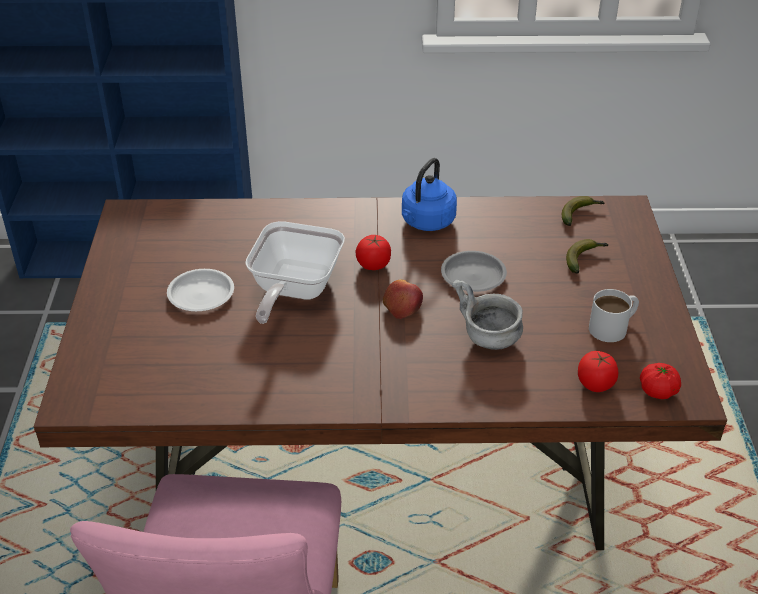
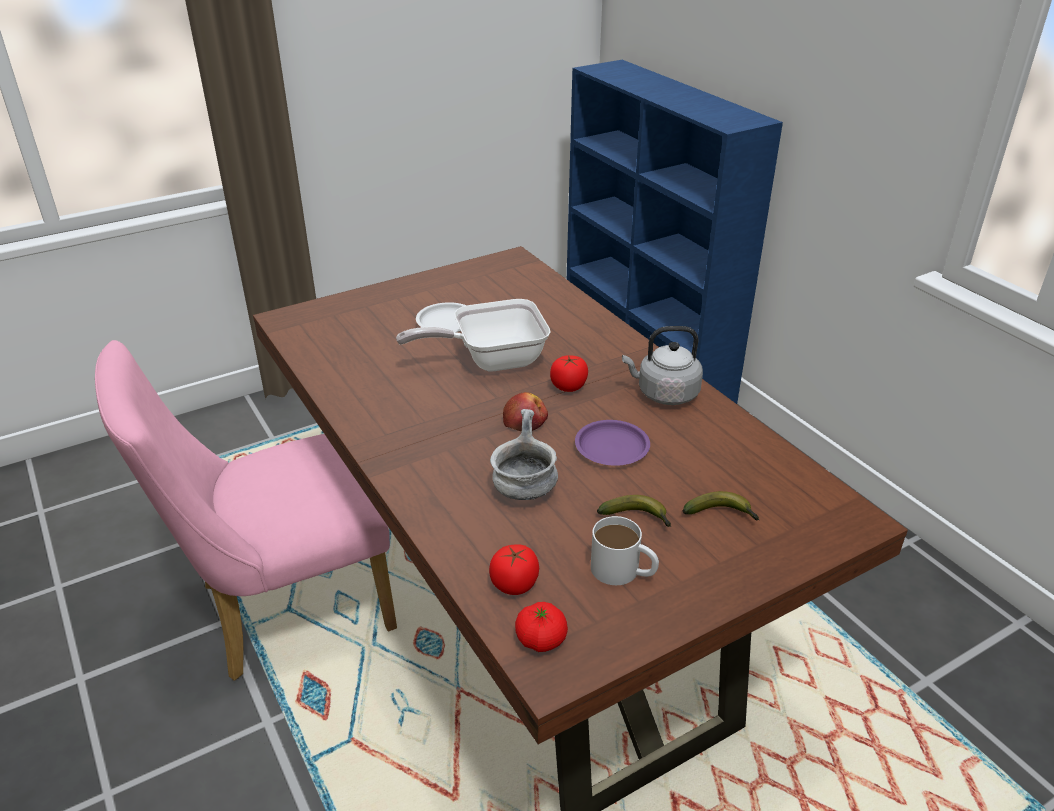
camera: 60 degrees right, 5 degrees down
(426, 222) = (664, 394): blue kettle -> grey kettle
(472, 275) = (612, 447): grey plate -> purple plate
(580, 214) = (801, 487): banana -> banana (638, 518)

